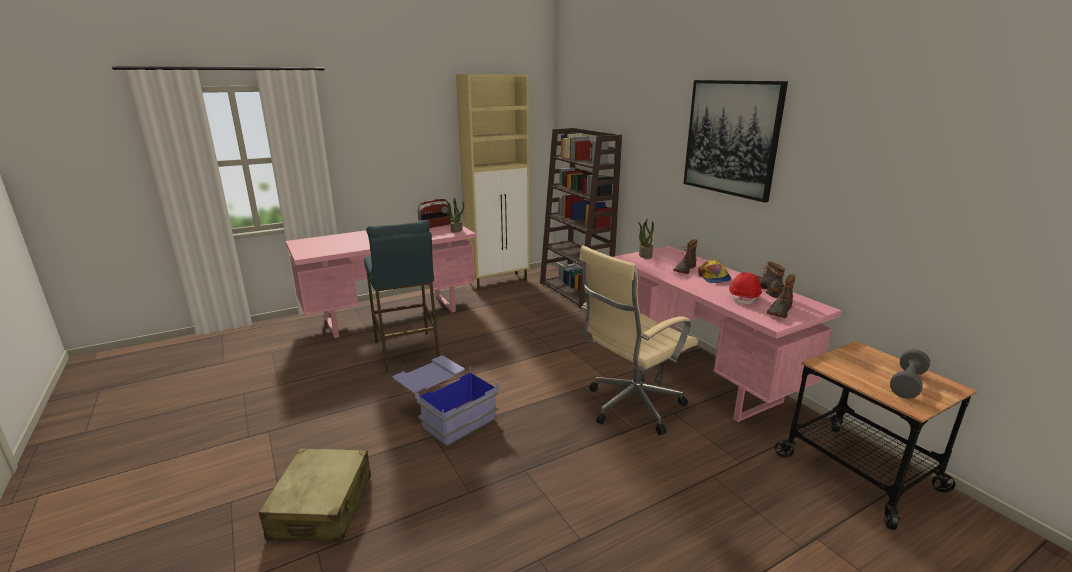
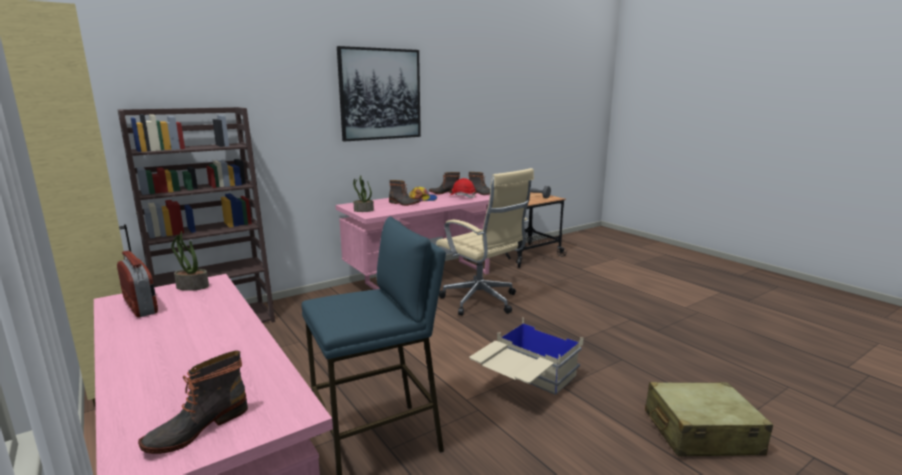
camera: 95 degrees left, 5 degrees down
(312, 245) = (197, 428): none -> boot
(445, 413) = (524, 385): blue storage box -> beige storage box

